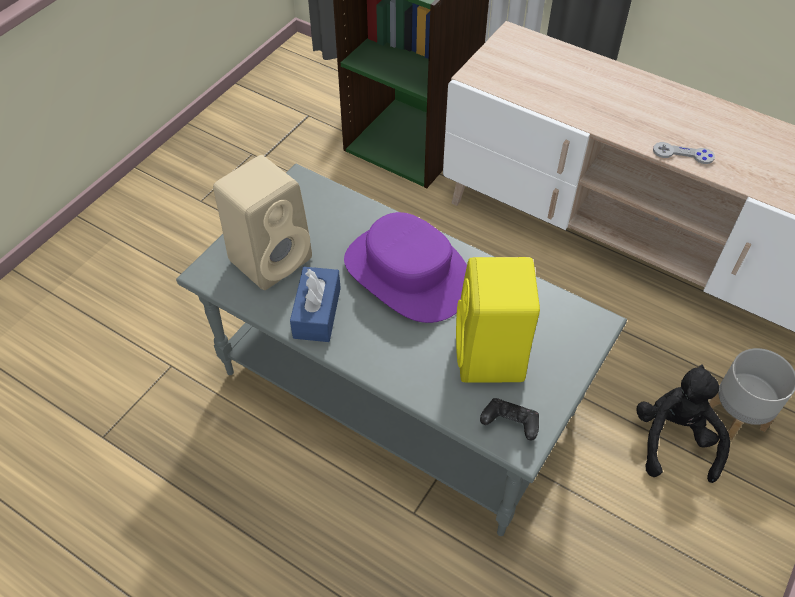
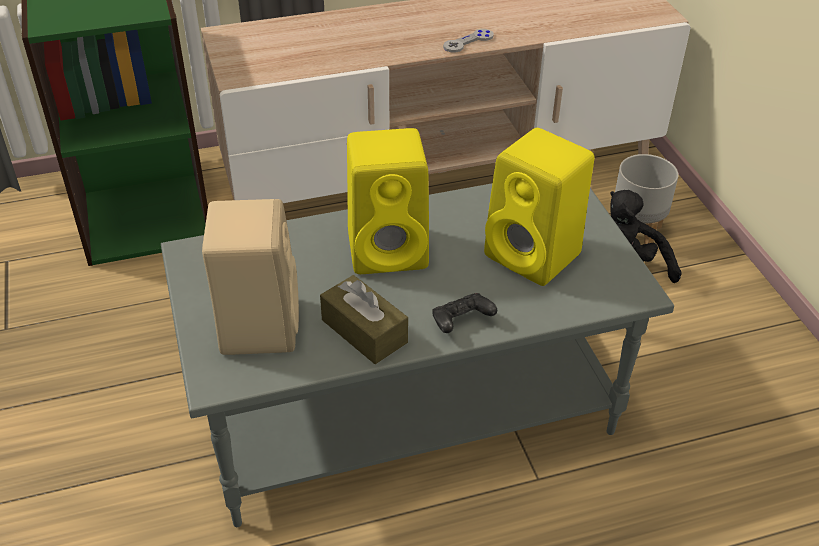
camera: 50 degrees left, 10 degrees down
(317, 312) = (364, 331): blue tissue box -> brown tissue box
(408, 273) = (390, 250): purple hat -> yellow speaker
(509, 424) = (612, 286): black game controller -> black game controller (461, 322)

